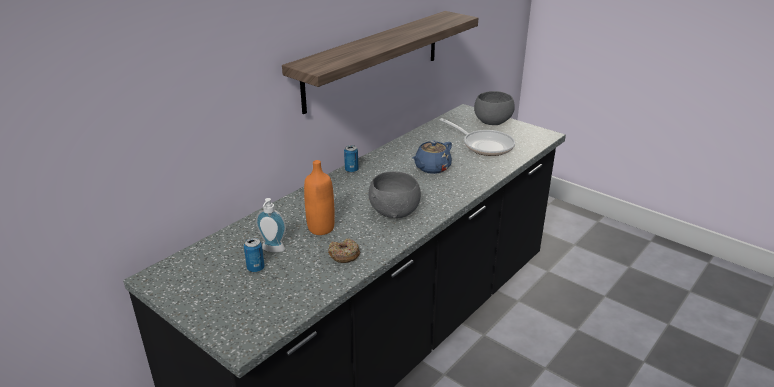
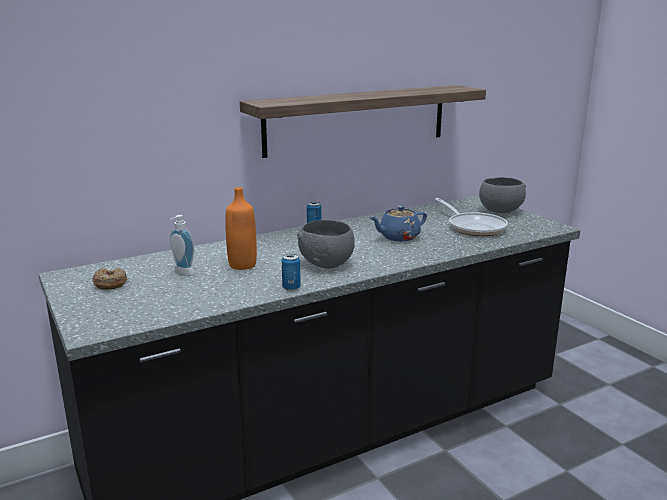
camera: 20 degrees right, 10 degrees down
(255, 268) = (154, 283): can -> can (291, 287)
(344, 255) = (245, 287): donut -> donut (110, 284)

